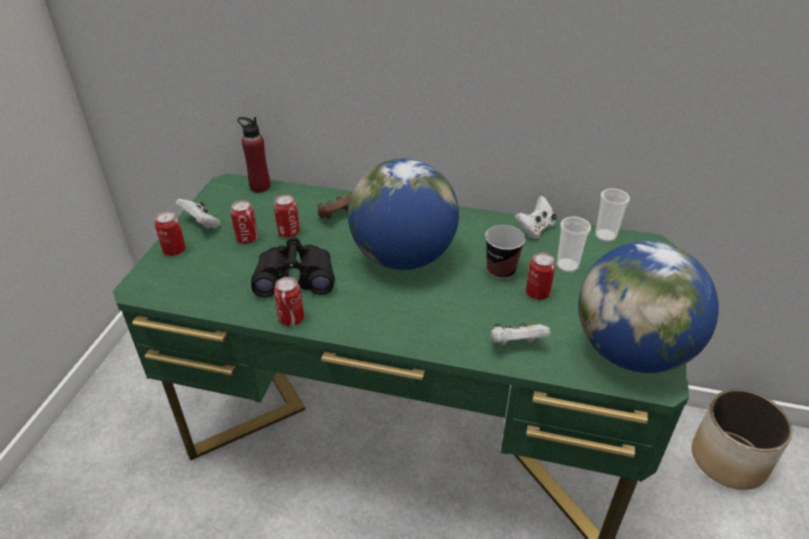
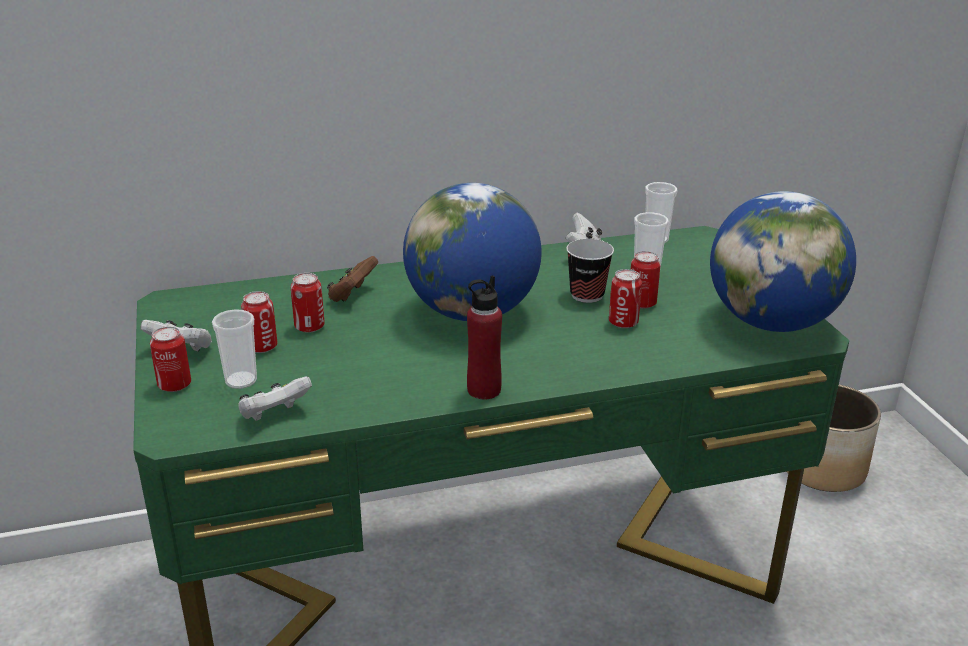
camera: 30 degrees left, 10 degrees down
(212, 261) = (241, 381): none -> cup
(260, 187) = (217, 293): red bottle -> red bottle (483, 390)
(291, 319) = (406, 403): can -> can (623, 322)
(295, 278) = (367, 365): black binoculars -> none
(516, 345) = (665, 350): white game controller -> white game controller (274, 415)

